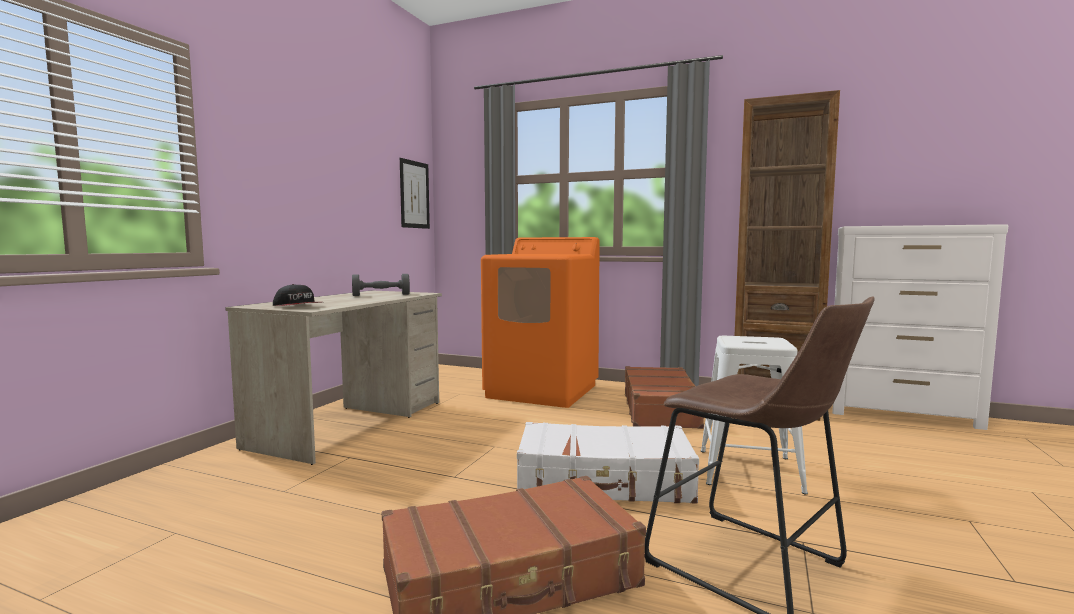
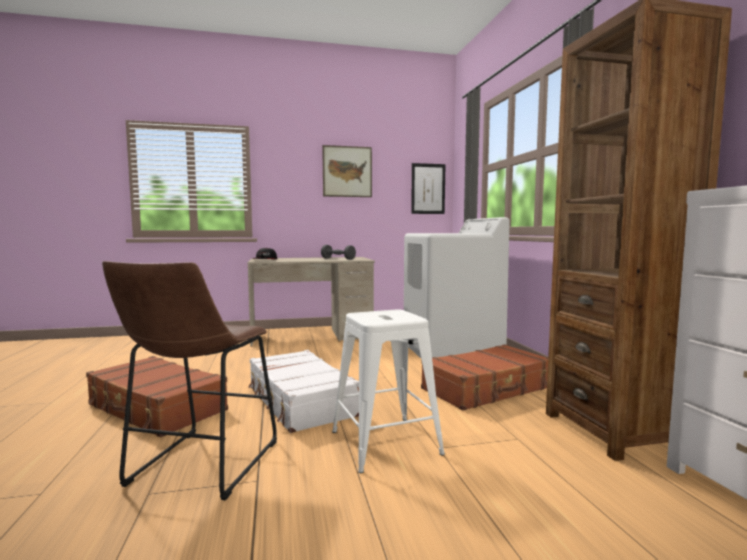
camera: 55 degrees right, 0 degrees up
(335, 159) = (347, 171): none -> picture
(543, 391) = (451, 351): orange washing machine -> white washing machine

